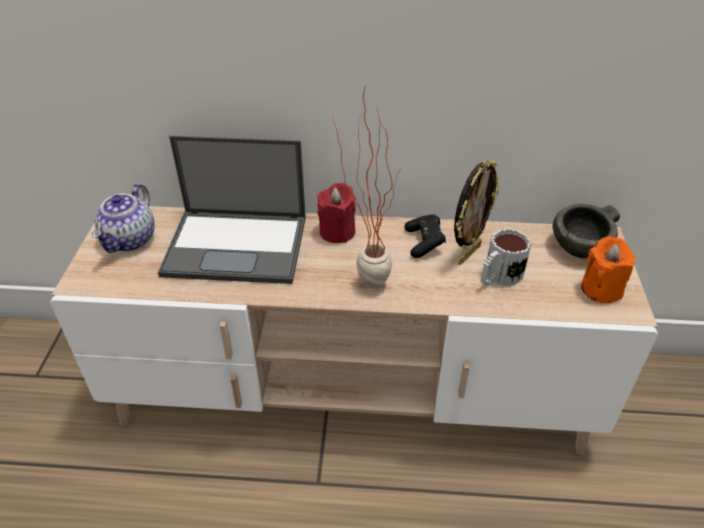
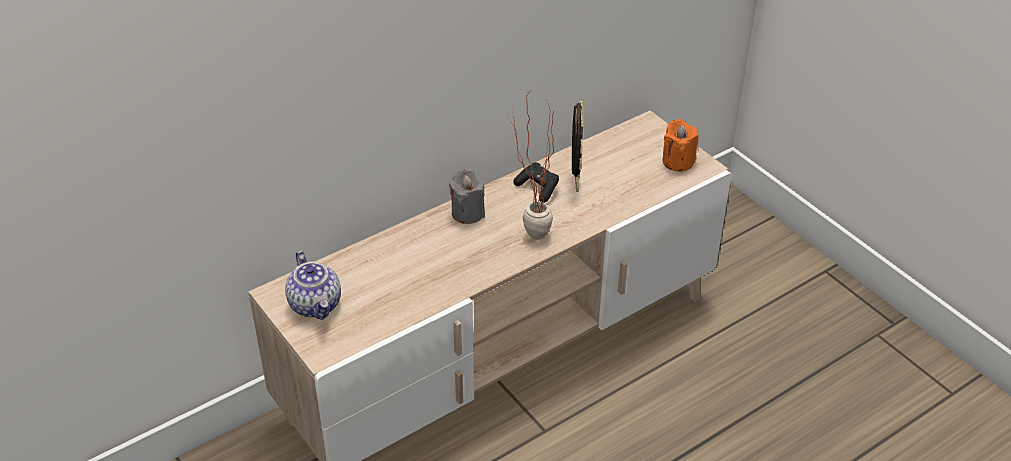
camera: 40 degrees left, 0 degrees up
(238, 245) = (408, 262): laptop -> none
(337, 232) = (468, 213): red candle -> grey candle
(498, 277) = (610, 187): mug -> none
(580, 248) = (640, 139): grey bowl -> none

